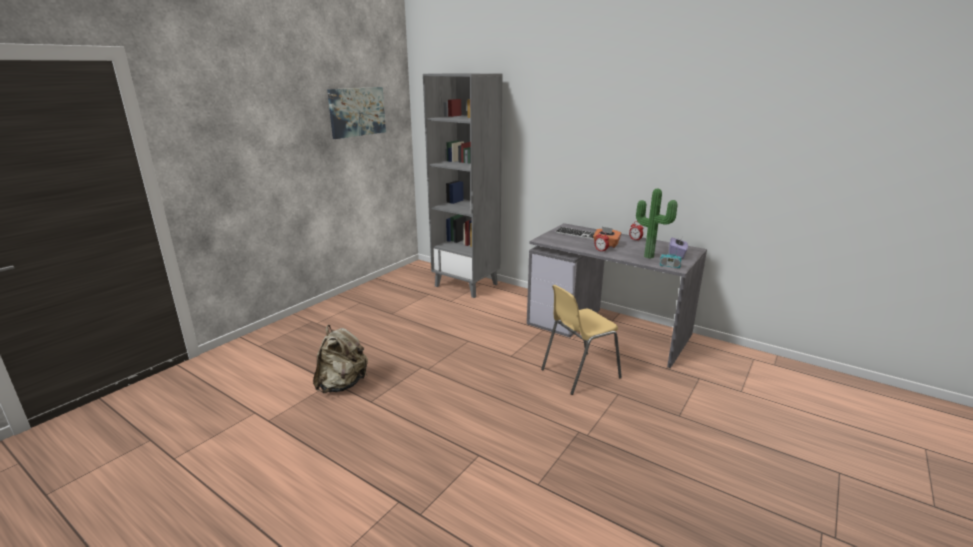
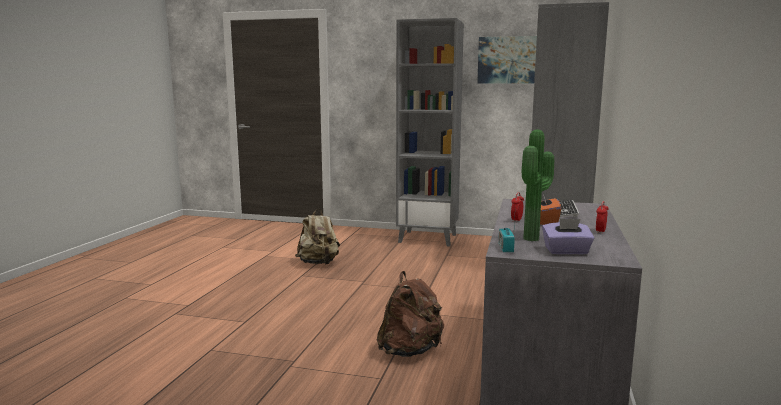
camera: 70 degrees right, 10 degrees down
(334, 310) = (428, 238): none -> grey bookcase
(579, 373) = (410, 351): yellow chair -> brown backpack

